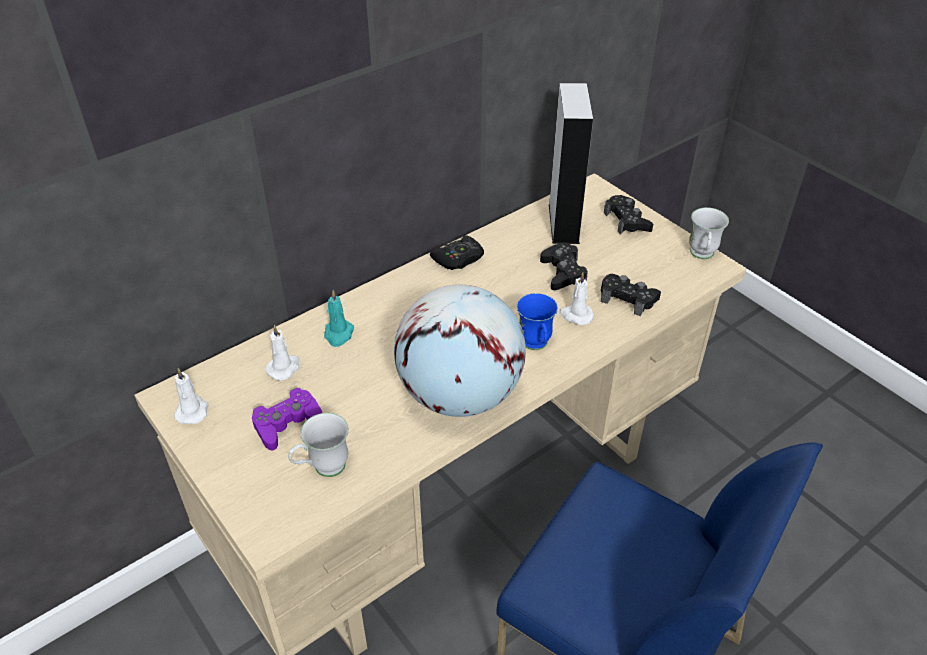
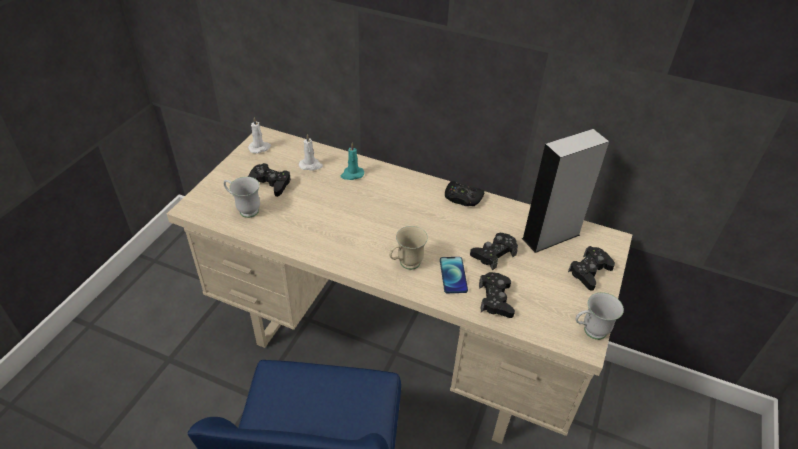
camera: 60 degrees right, 0 degrees up
(287, 423) = (270, 183): purple game controller -> black game controller
(460, 394) = (336, 244): globe -> none
(536, 346) = (405, 265): blue mug -> beige mug
(575, 315) = (453, 275): white candle -> phone

